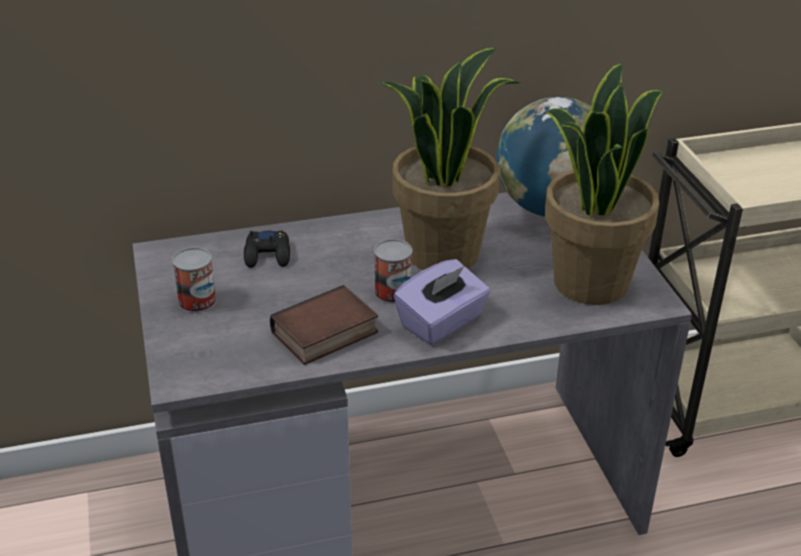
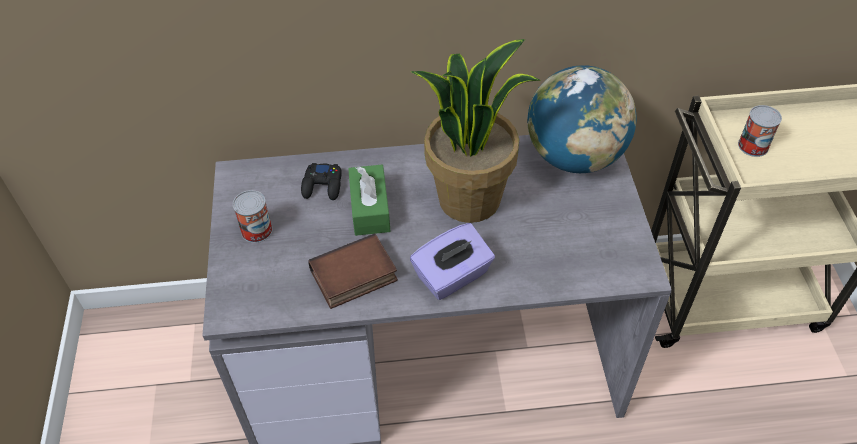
camera: 10 degrees right, 15 degrees up
(329, 271) = (370, 208): none -> green tissue box
(393, 292) = (418, 238): can -> can (753, 146)
(589, 282) = (589, 244): potted plant -> none

